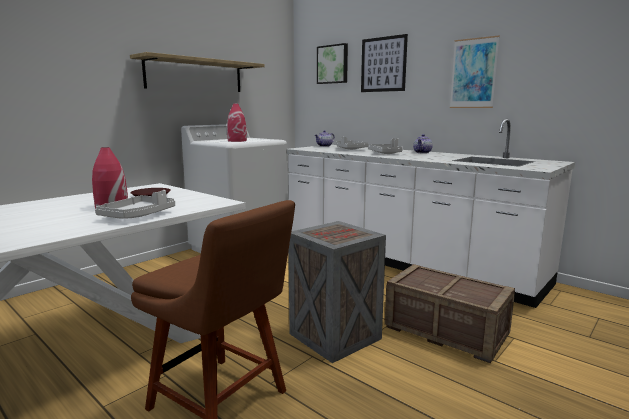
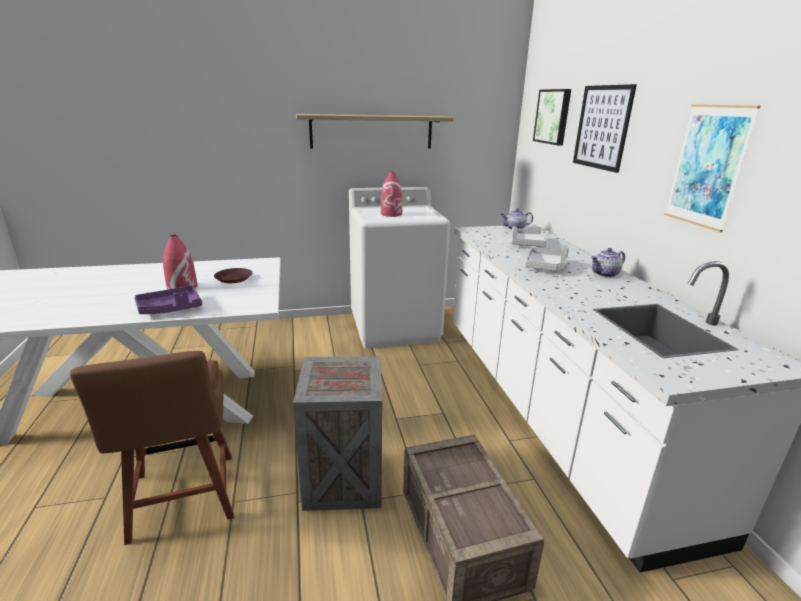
camera: 35 degrees right, 10 degrees up
(138, 216) = (170, 308): grey tray -> purple tray

